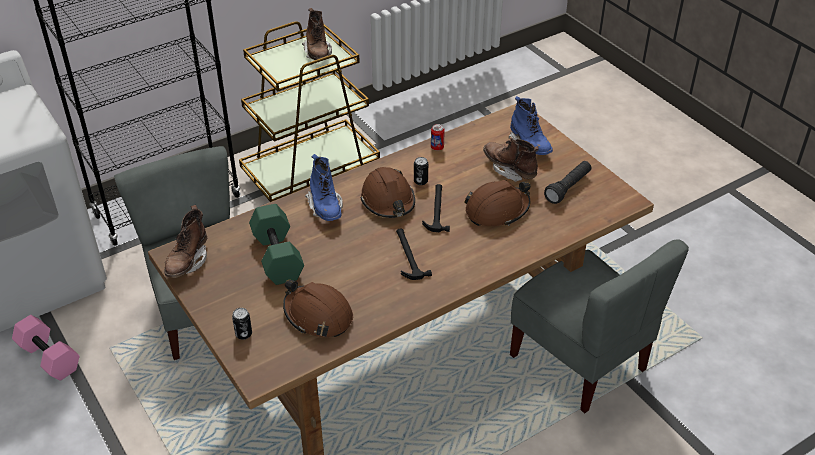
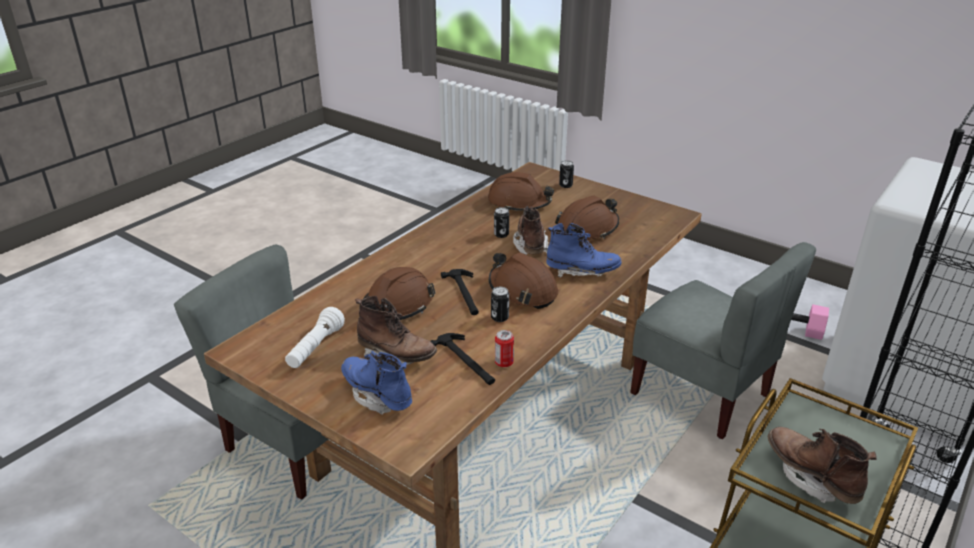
camera: 160 degrees right, 10 degrees down
(188, 262) = (659, 212): brown boot -> brown boot (530, 244)
(279, 256) = (587, 229): green dumbbell -> brown hard hat
(325, 208) = (582, 272): blue boot -> blue boot turned 135 degrees clockwise
(367, 270) = (501, 234): none -> can
(408, 255) = (471, 251): hammer -> hammer (466, 361)
(568, 188) = (315, 348): black flashlight -> white flashlight

